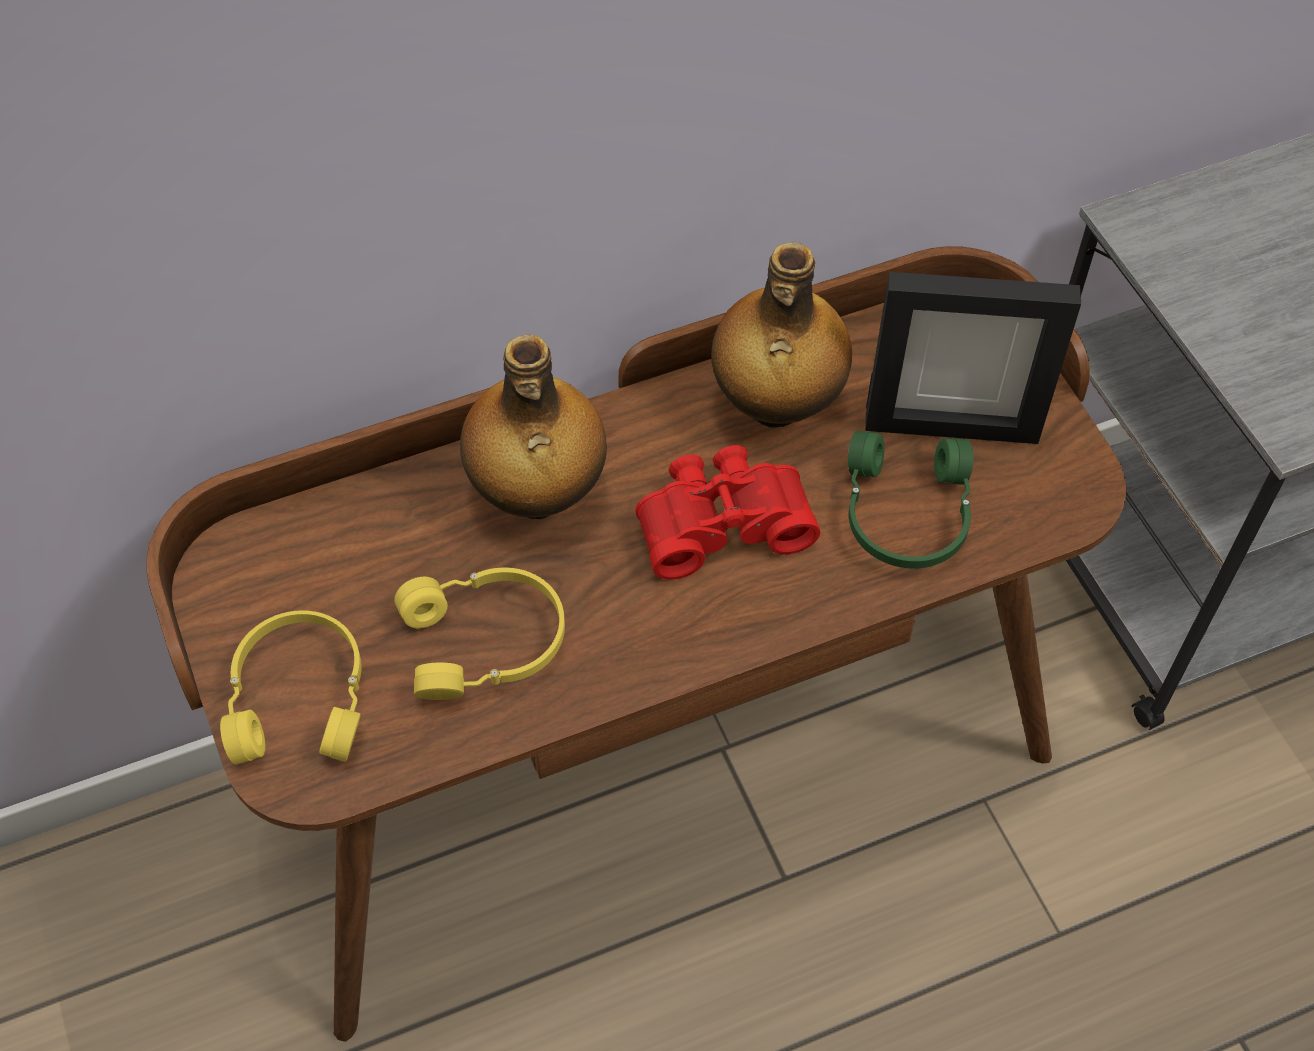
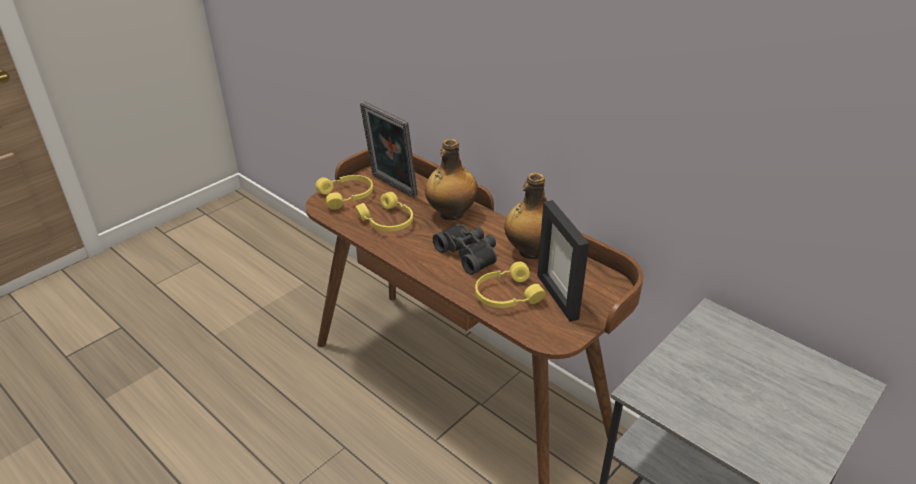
camera: 65 degrees right, 20 degrees down
(321, 577) = (391, 187): none -> picture frame
(721, 521) = (469, 254): red binoculars -> black binoculars
(904, 513) = (506, 295): green headphones -> yellow headphones

